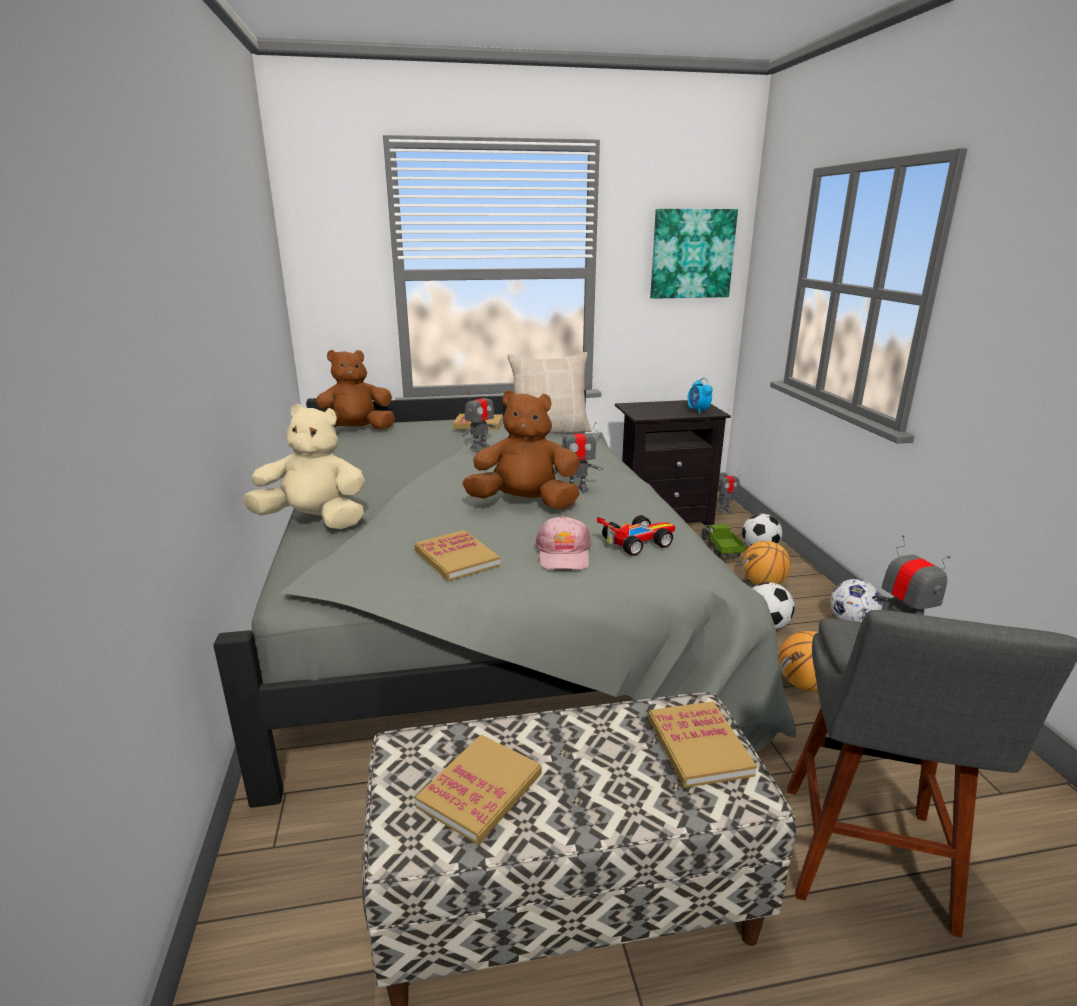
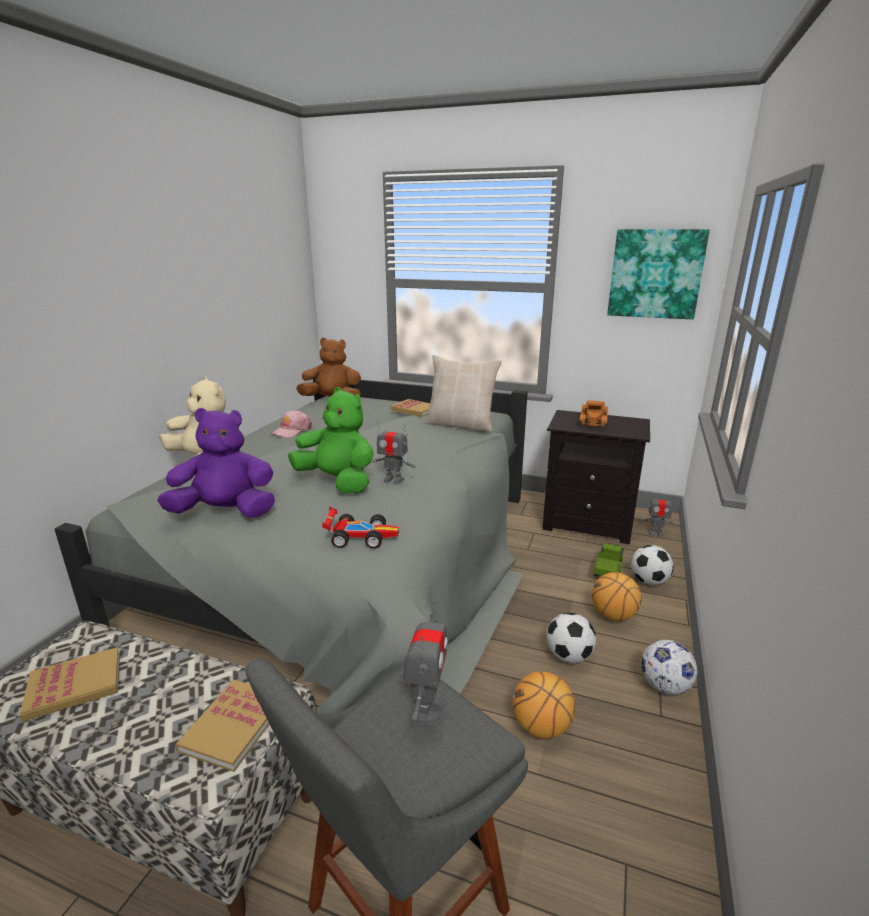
camera: 30 degrees right, 0 degrees up
(456, 558) = (226, 512): book -> purple plush toy
(480, 447) = (385, 429): toy robot -> none
(525, 503) = (337, 482): brown plush toy -> green plush toy
(564, 554) = (294, 530): pink cap -> pink cap (292, 430)
(662, 407) = (594, 420): none -> toy truck
(698, 411) = (623, 430): alarm clock -> none

